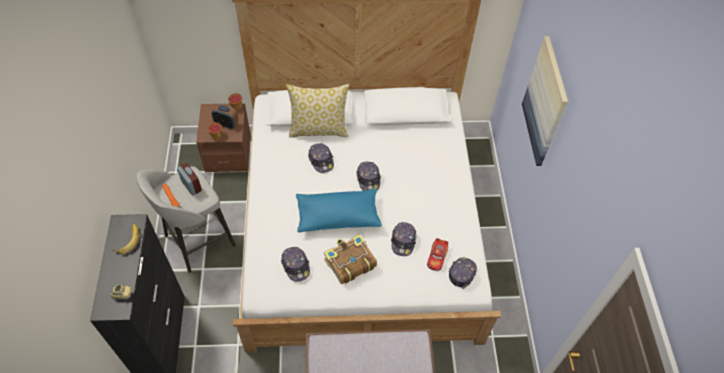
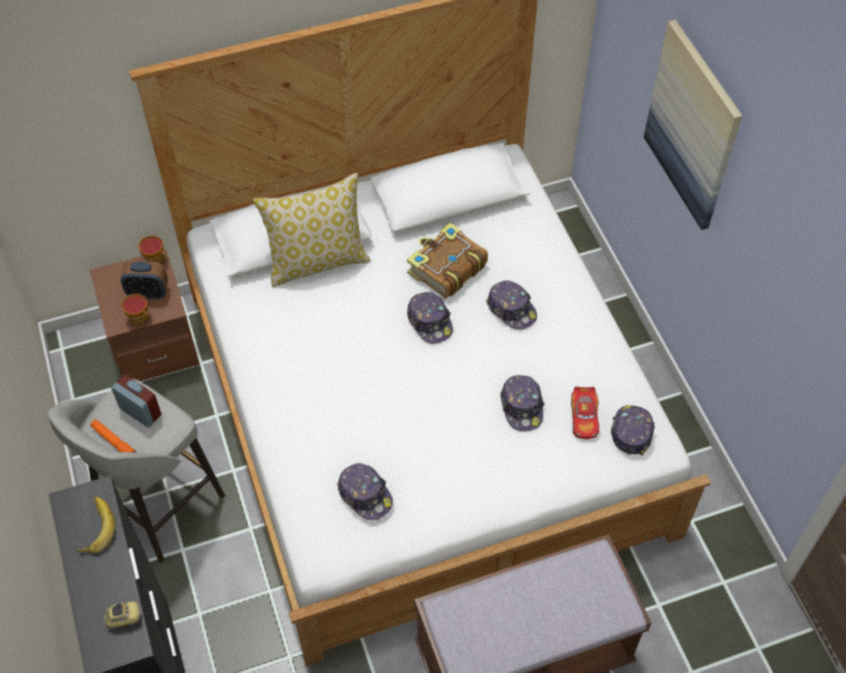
camera: 15 degrees left, 0 degrees up
(321, 160) = (341, 311): cap -> cap (511, 309)
(338, 216) = (403, 395): blue pillow -> none
(349, 263) = (449, 465): book -> book (446, 269)

